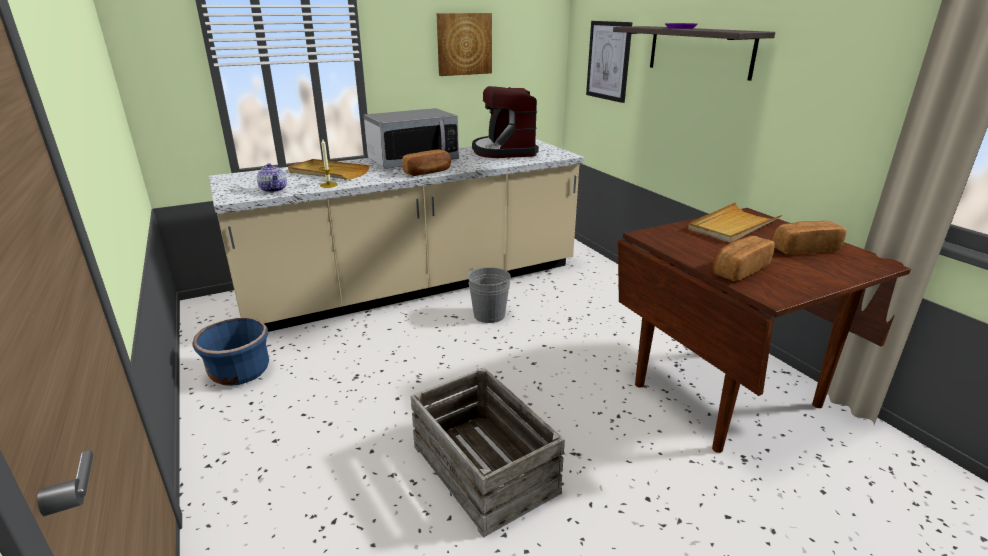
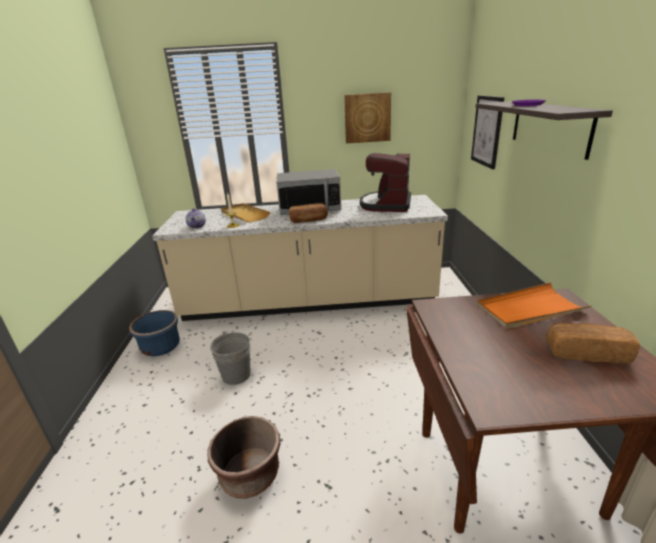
camera: 25 degrees right, 0 degrees up
(482, 470) = (250, 475): crate -> brown planter
(489, 315) = (344, 336): grey bucket -> grey bucket (236, 375)
(732, 226) = (529, 309): beige tray -> orange tray
(738, 270) = (484, 366): bread -> none

